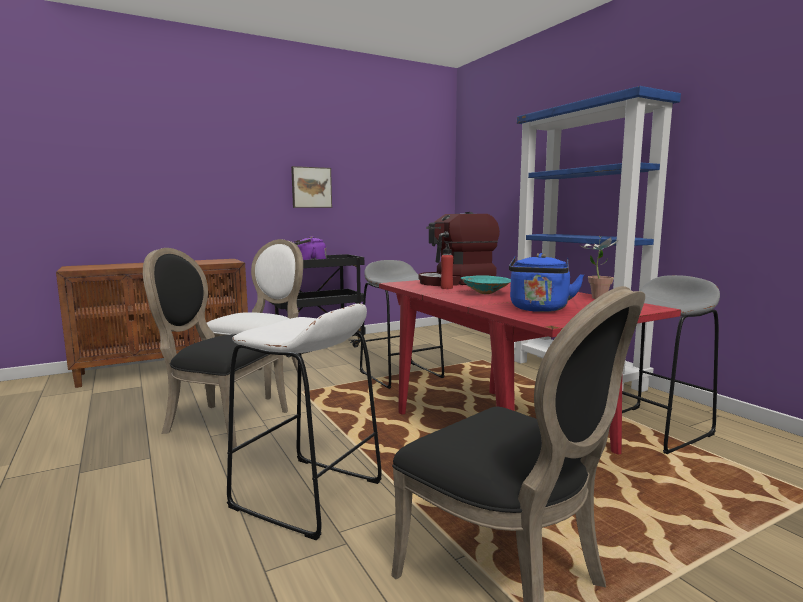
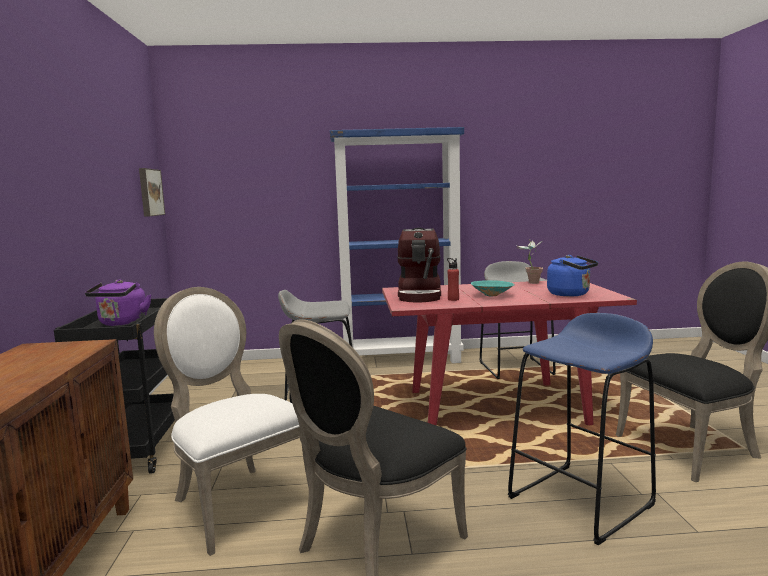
camera: 65 degrees left, 0 degrees up
(307, 495) = (581, 501): white stool -> blue stool
(311, 187) = (71, 203): picture -> picture (149, 192)

